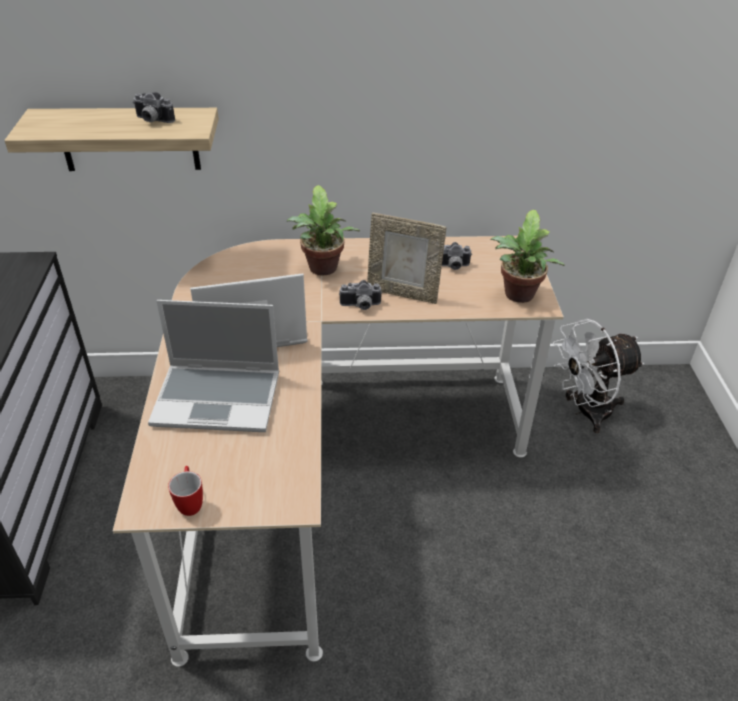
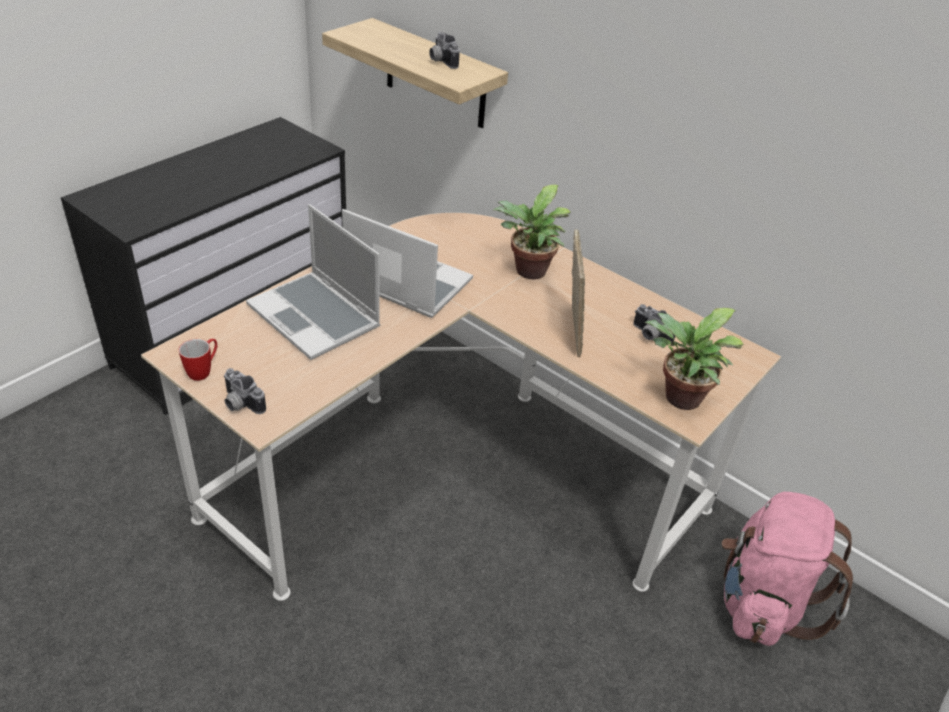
camera: 40 degrees right, 0 degrees up
(360, 306) = (517, 318): camera -> camera (239, 404)
(403, 293) = (570, 330): picture frame -> picture frame turned 150 degrees counterclockwise
(585, 412) = (761, 602): white fan -> pink backpack

